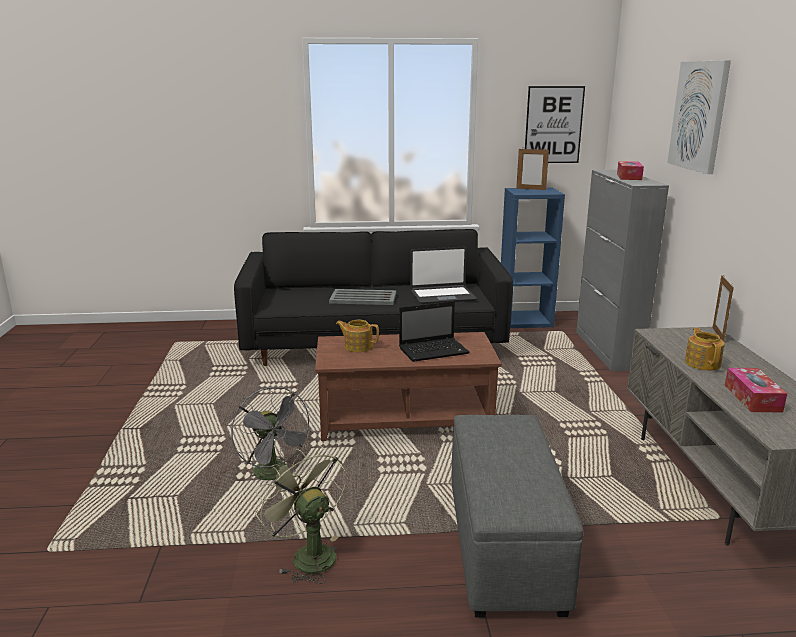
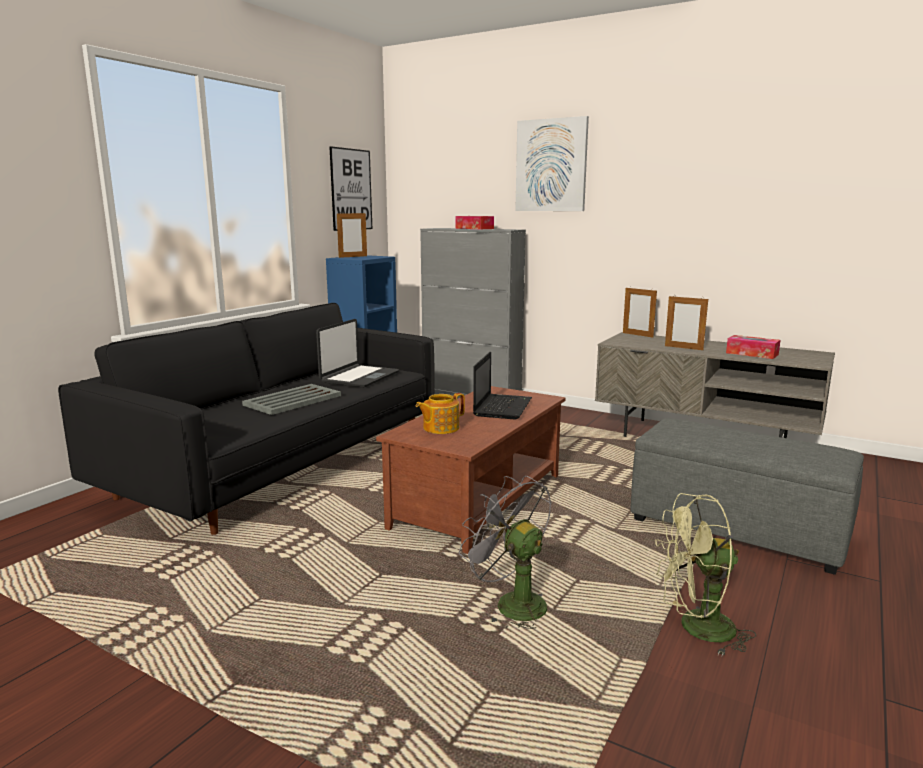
camera: 55 degrees left, 5 degrees down
(275, 475) = (511, 603): grey fan -> grey fan turned 135 degrees counterclockwise
(702, 363) = (683, 348): teapot -> picture frame

